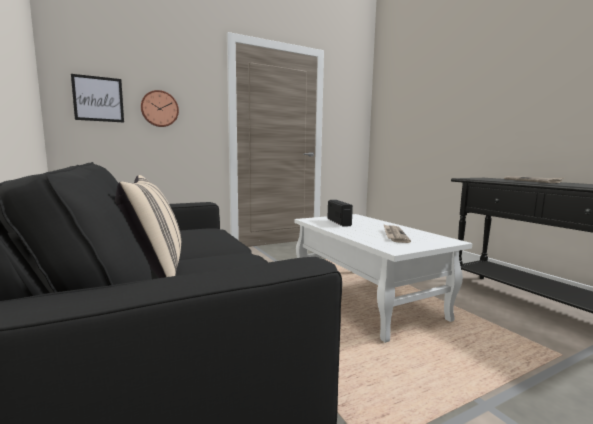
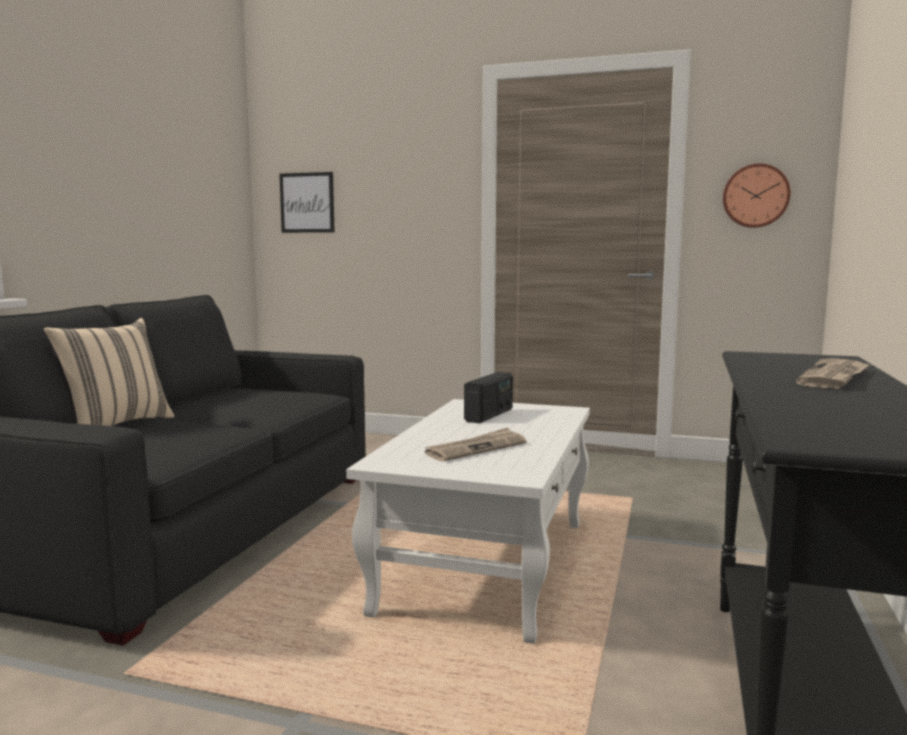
camera: 45 degrees right, 0 degrees up
(159, 109) = (378, 208): wall clock -> wall clock (755, 196)

